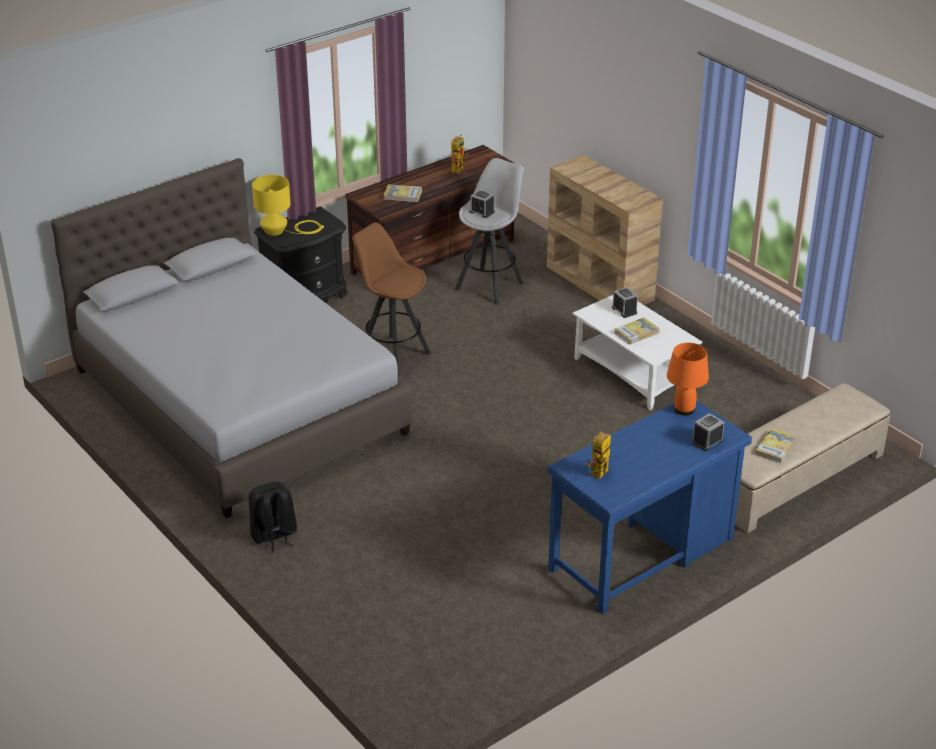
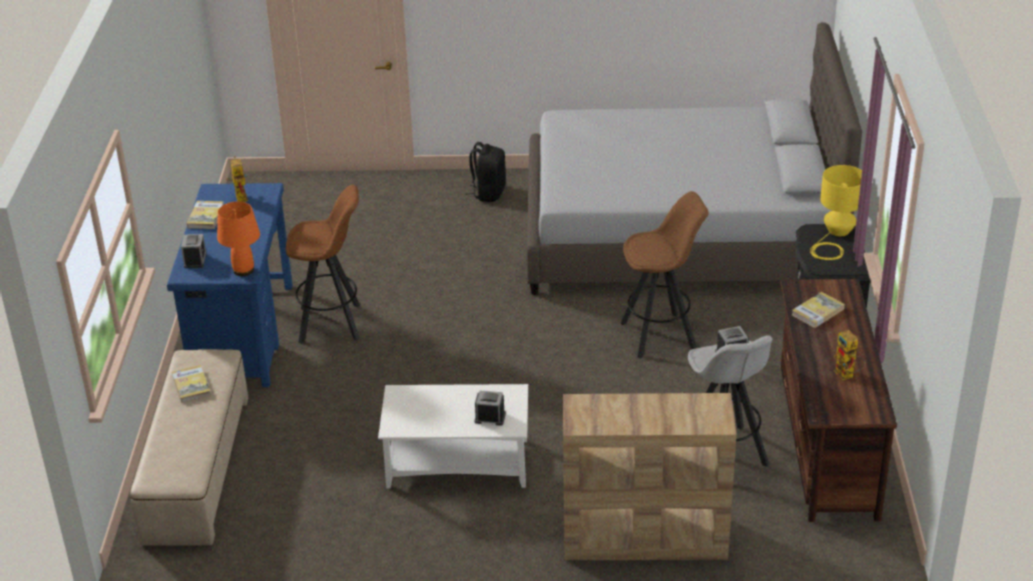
camera: 130 degrees right, 0 degrees up
(567, 513) = (332, 323): none -> brown stool
(636, 333) = (444, 403): book -> book (205, 217)

